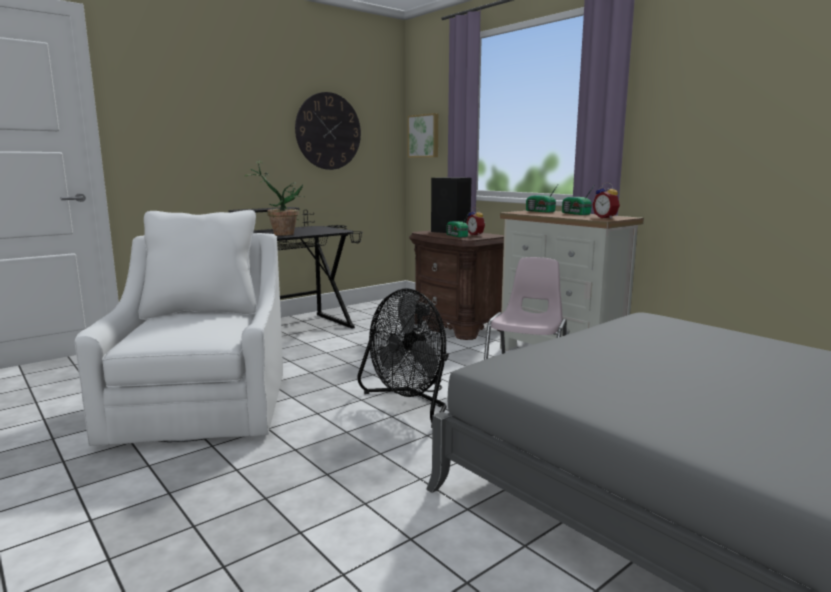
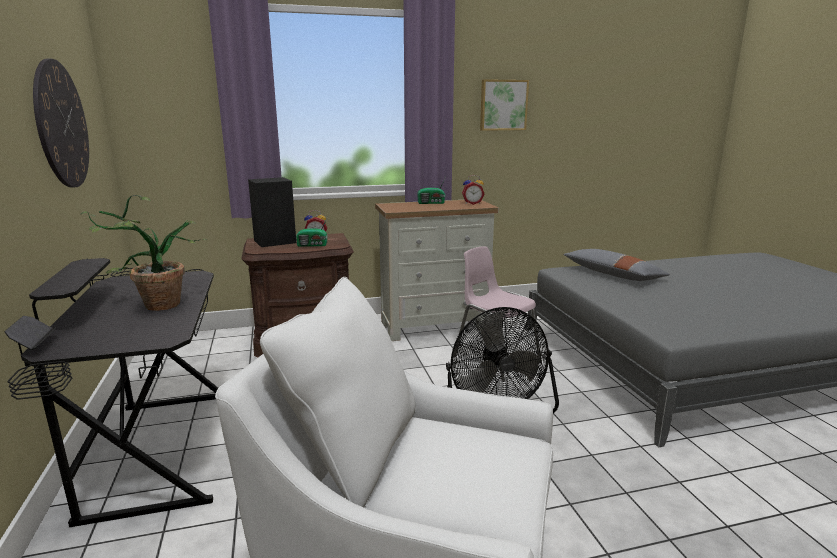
camera: 65 degrees left, 5 degrees up
(424, 136) = (154, 124): picture -> picture (503, 105)
(540, 211) = (397, 205): radio -> none
(691, 337) = (612, 275): none -> grey pillow

